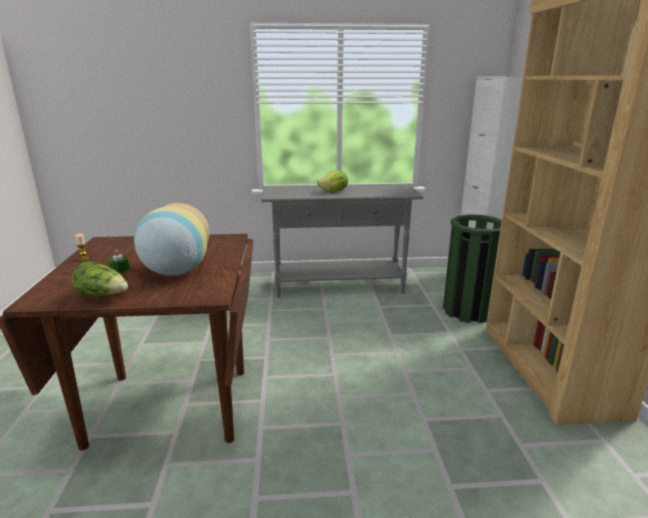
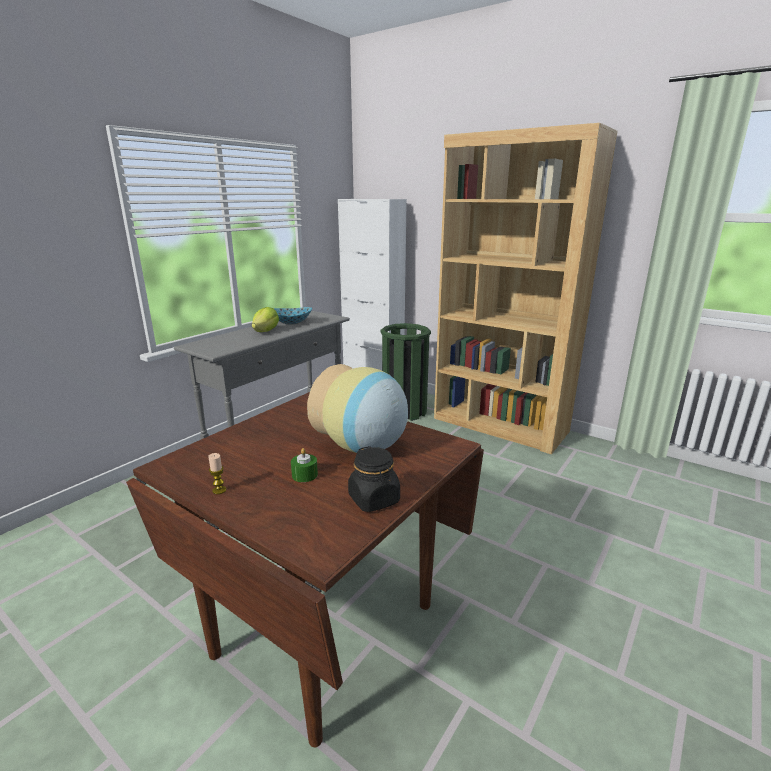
camera: 50 degrees left, 0 degrees up
(103, 295) = (374, 499): lettuce -> black jar
(368, 189) = (291, 322): none -> bowl

